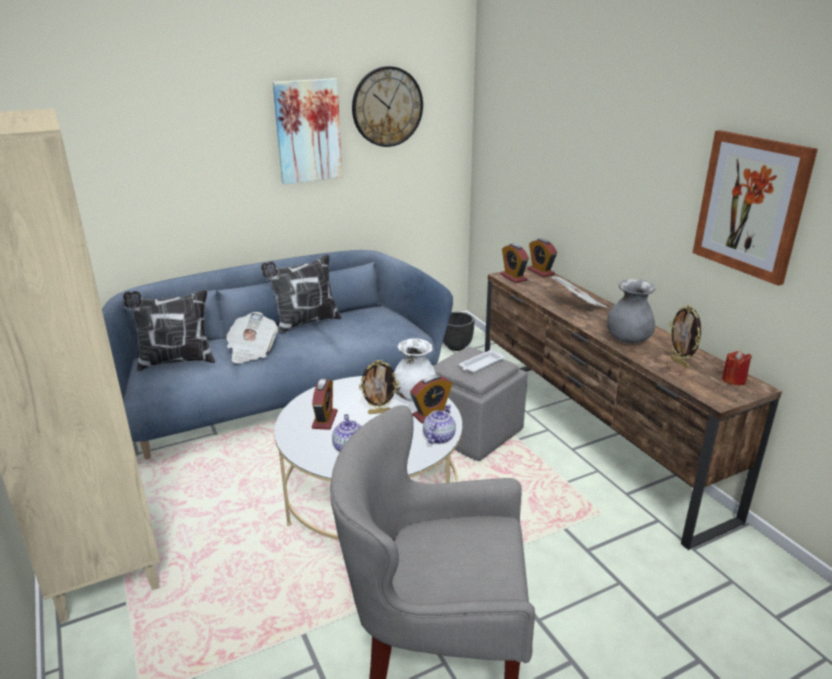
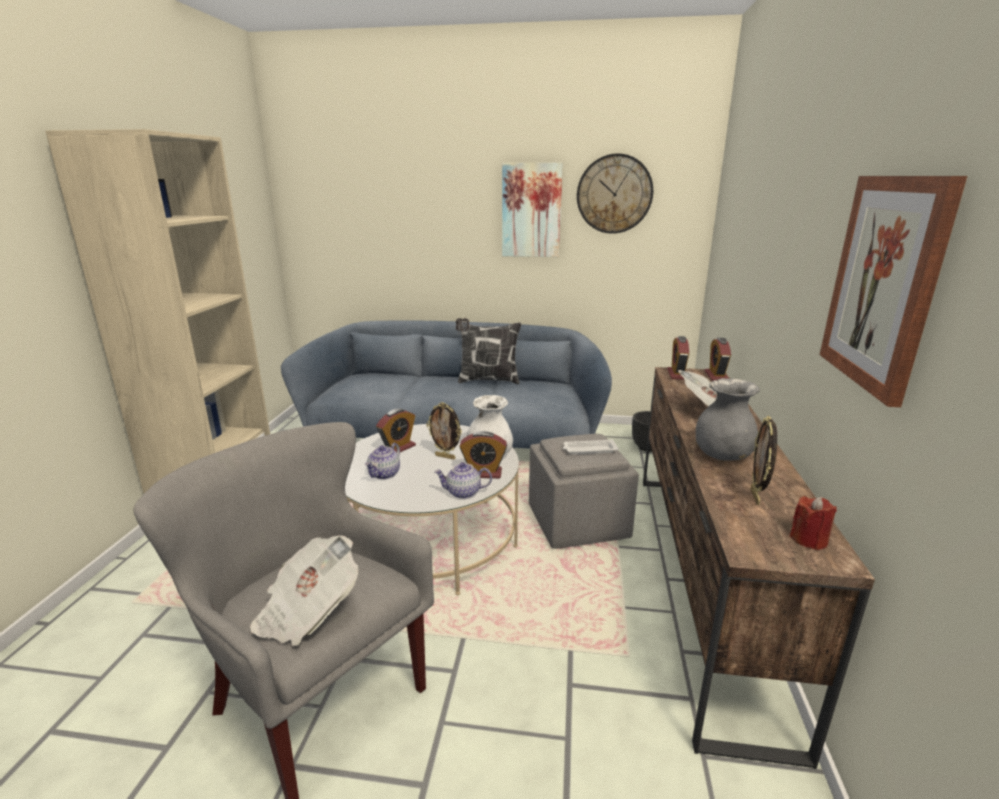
camera: 35 degrees right, 5 degrees down
(175, 361) = (369, 382): pillow -> none
(251, 351) = (425, 389): newspaper -> newspaper (308, 611)
(438, 437) = (463, 493): teapot -> teapot turned 150 degrees counterclockwise

